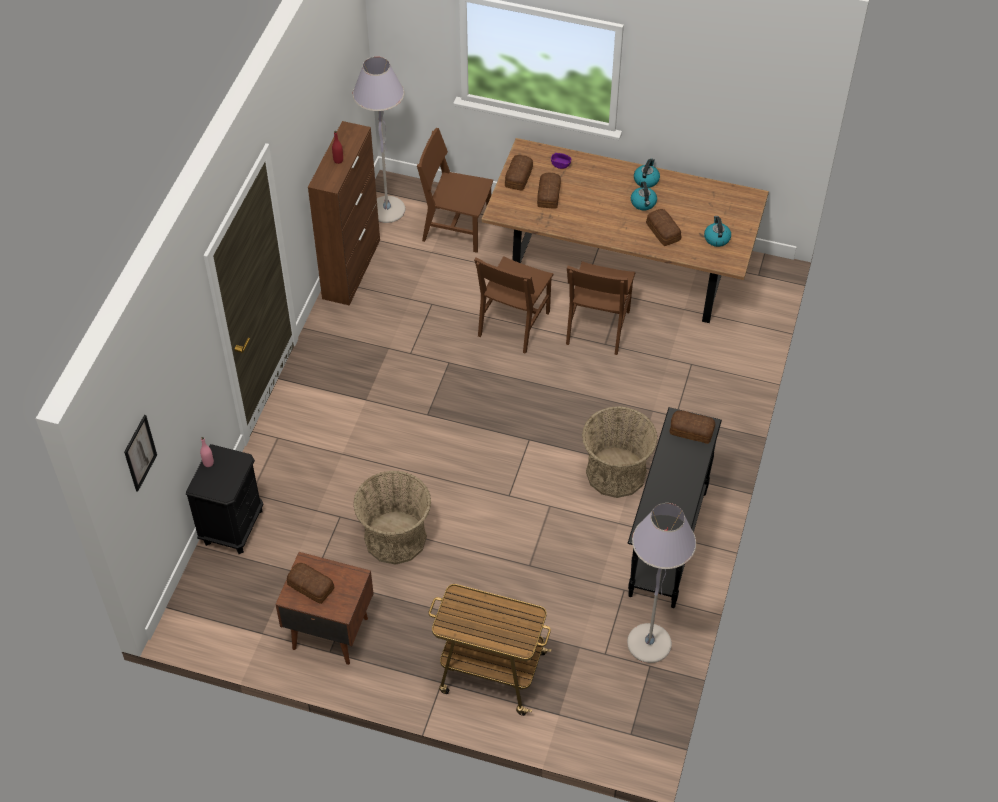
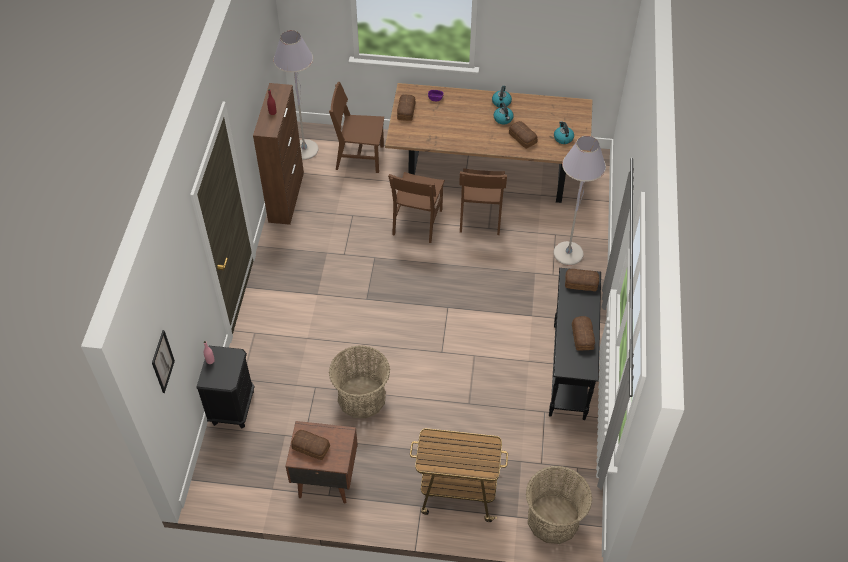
camera: 10 degrees left, 0 degrees up
(549, 195) = (432, 121): bread -> bread (583, 336)
(616, 473) = (518, 323): basket -> basket (553, 519)
(649, 643) = (573, 450): grey floor lamp -> grey floor lamp (568, 254)

